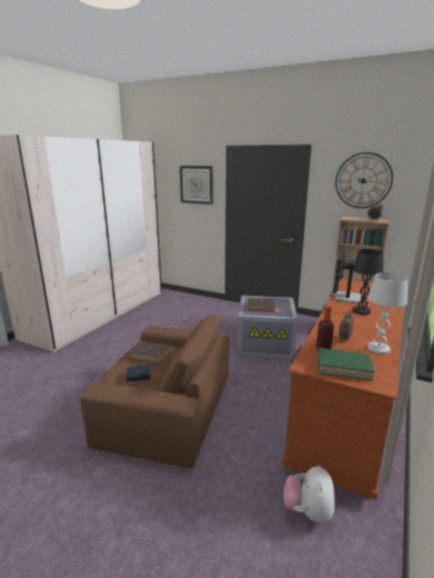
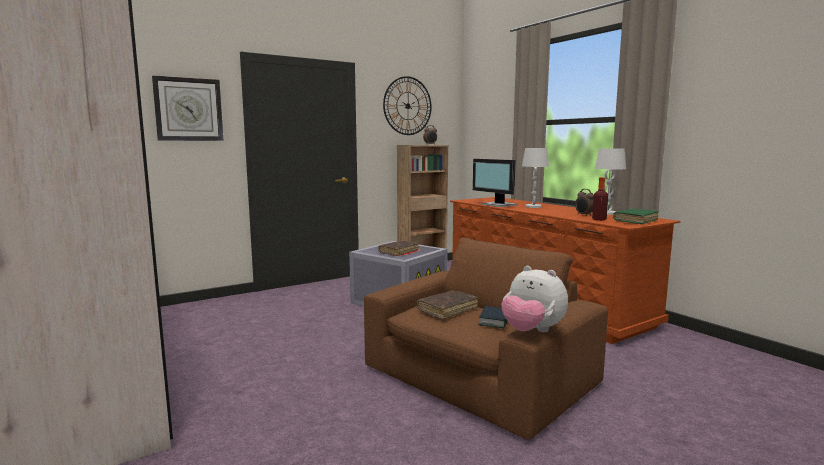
camera: 60 degrees left, 10 degrees down
(308, 511) = (666, 350): plush toy -> plush toy (532, 331)
(361, 311) = (533, 207): black table lamp -> white table lamp

